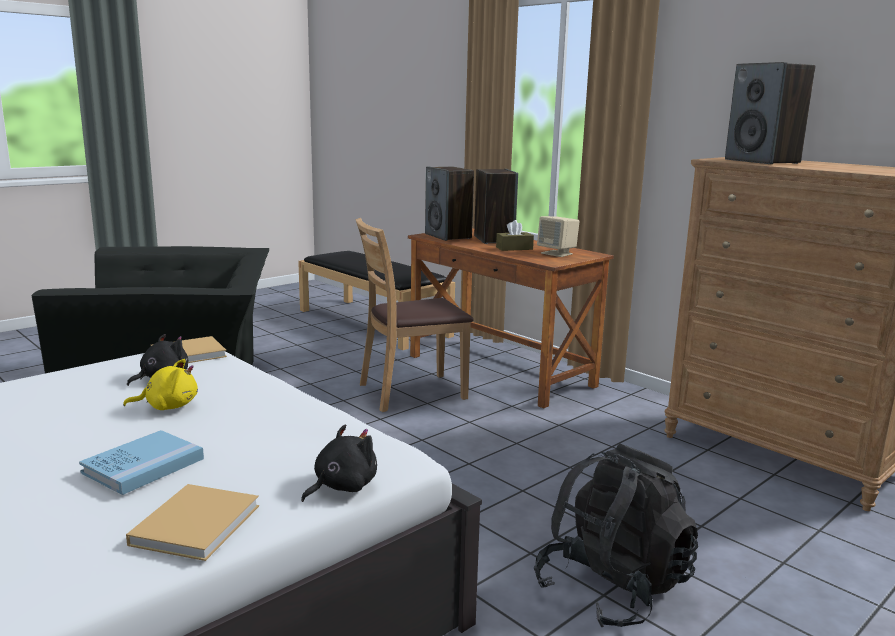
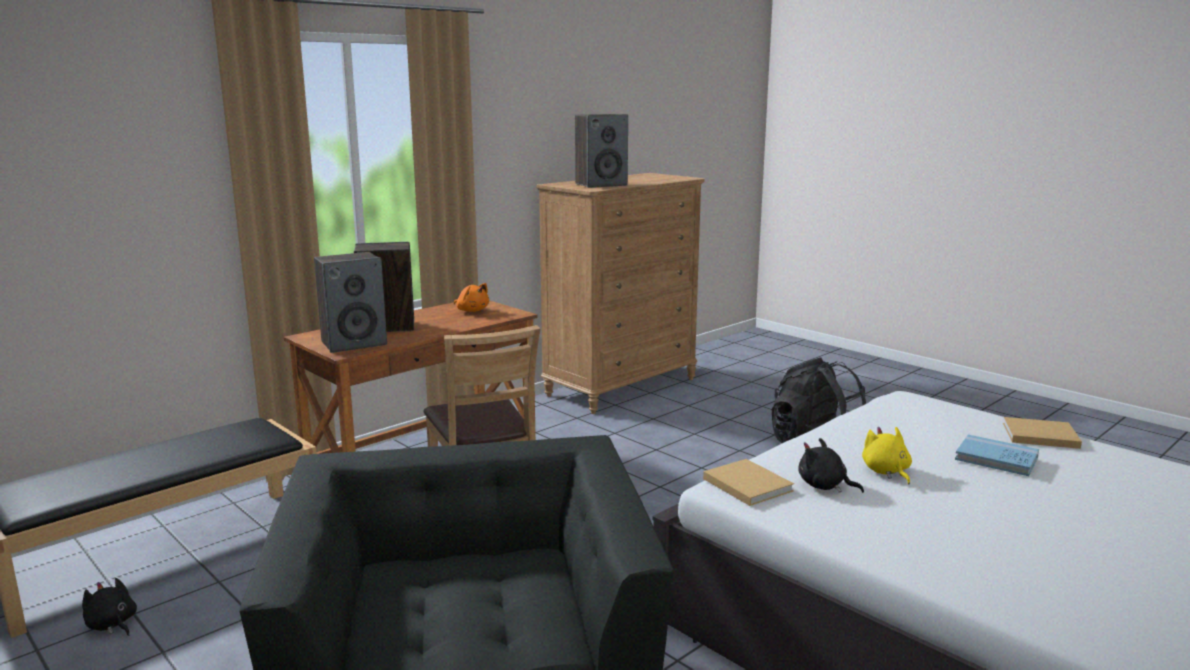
camera: 90 degrees left, 0 degrees up
(341, 487) = (956, 407): black plush toy -> black plush toy (112, 625)
(514, 248) = (442, 322): brown tissue box -> none
(557, 253) = (472, 310): beige speaker -> orange plush toy

